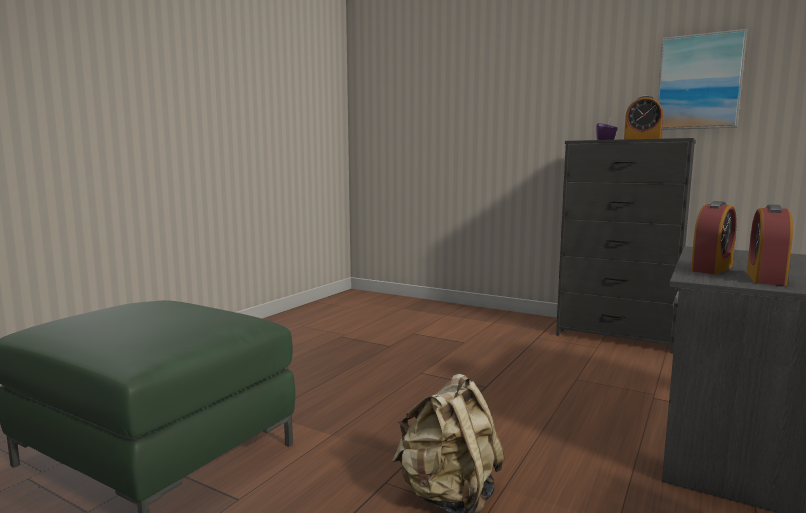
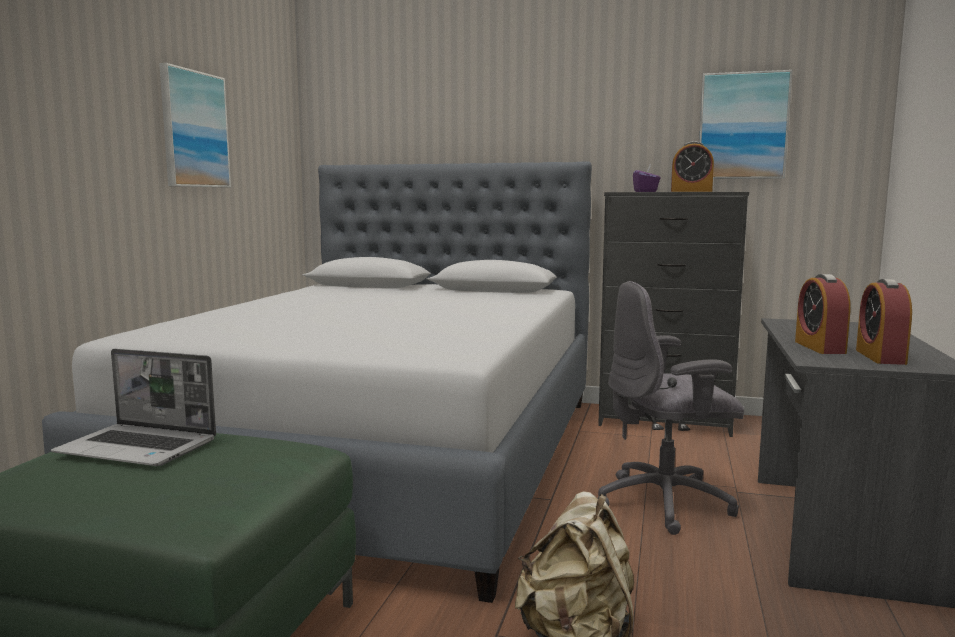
camera: 15 degrees left, 0 degrees up
(145, 311) = (139, 448): none -> laptop
(257, 98) = (194, 129): none -> picture
(375, 342) = (384, 455): none -> grey bed
(583, 400) = (666, 503): none -> grey office chair
(711, 269) = (819, 347): alarm clock -> alarm clock turned 150 degrees clockwise

